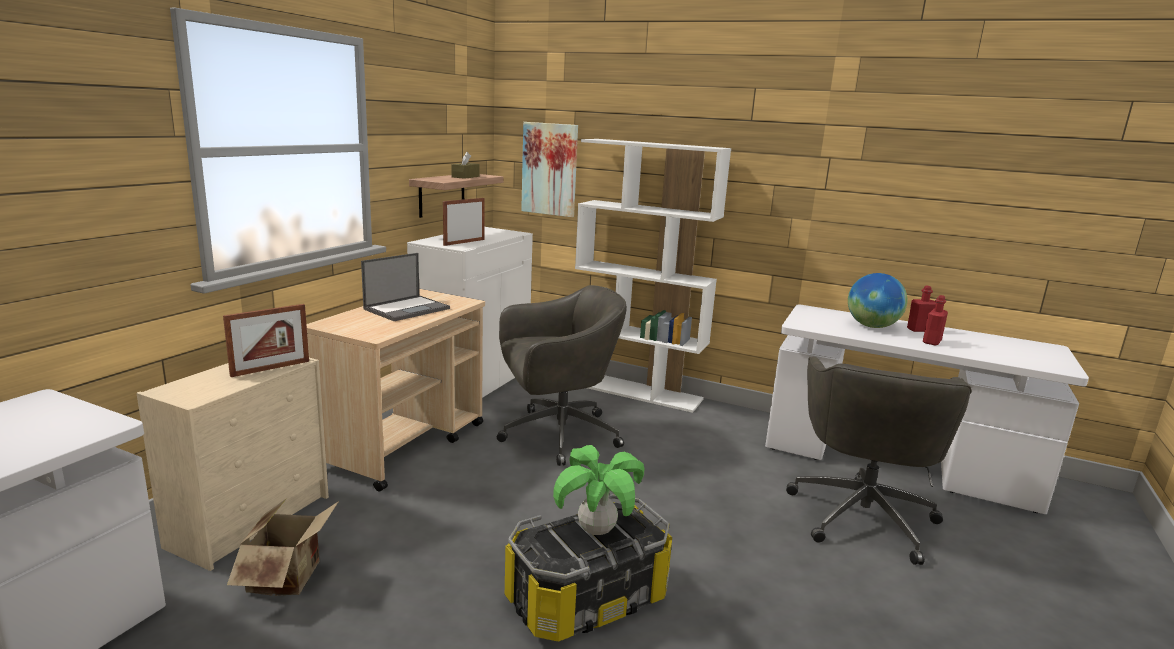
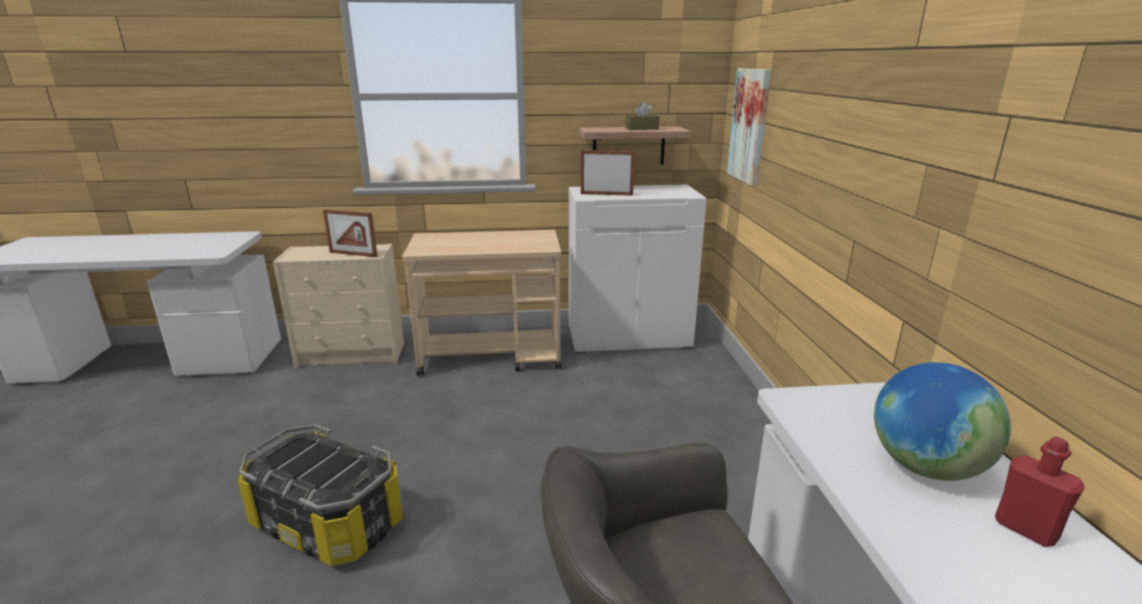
camera: 60 degrees right, 5 degrees up
(291, 577) = (299, 392): cardboard box -> none
(407, 309) = (495, 241): laptop -> none
(556, 435) = (587, 408): grey office chair -> none
(596, 530) = (323, 465): potted plant -> none
(636, 391) = (751, 416): white bookcase -> none
(931, 342) = (963, 556): red bottle -> none

